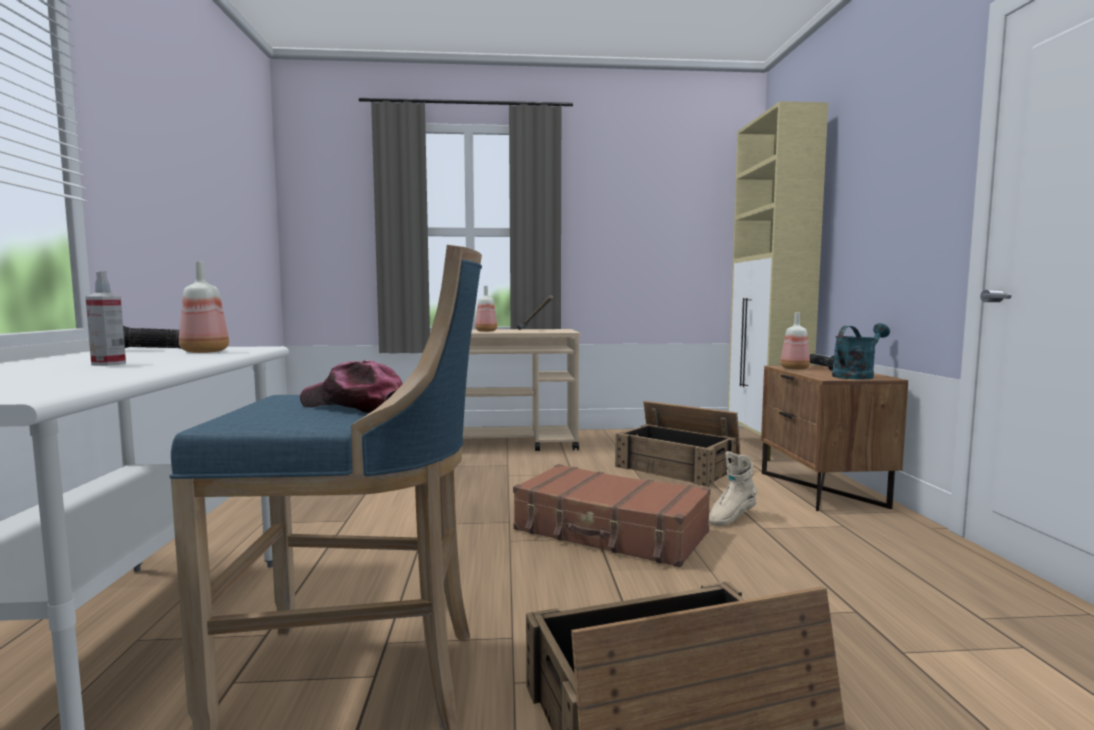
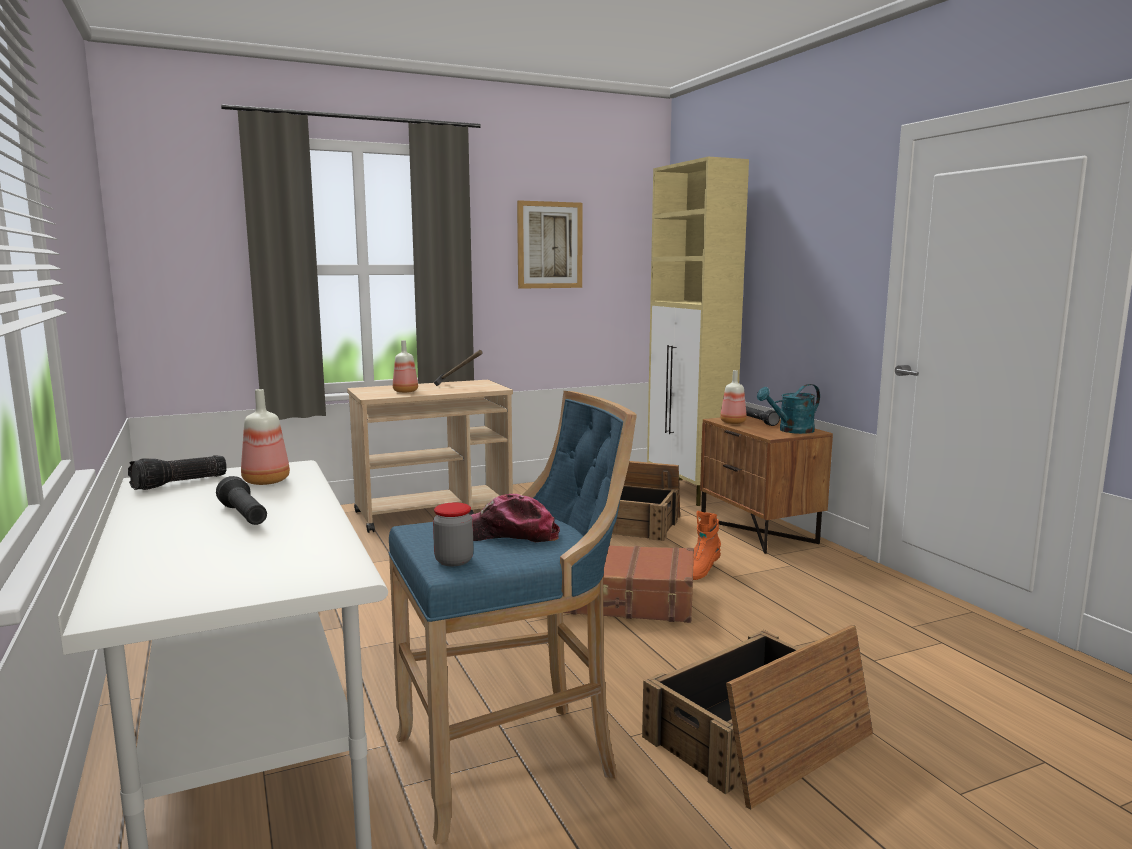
camera: 20 degrees left, 5 degrees up
(109, 364) = (244, 517): spray bottle -> black flashlight
(248, 418) = (454, 561): none -> jar
(639, 211) = (549, 245): none -> picture
(731, 518) = (701, 570): beige boot -> orange boot
(856, 376) = (791, 431): turquoise watering can -> turquoise watering can turned 150 degrees counterclockwise

